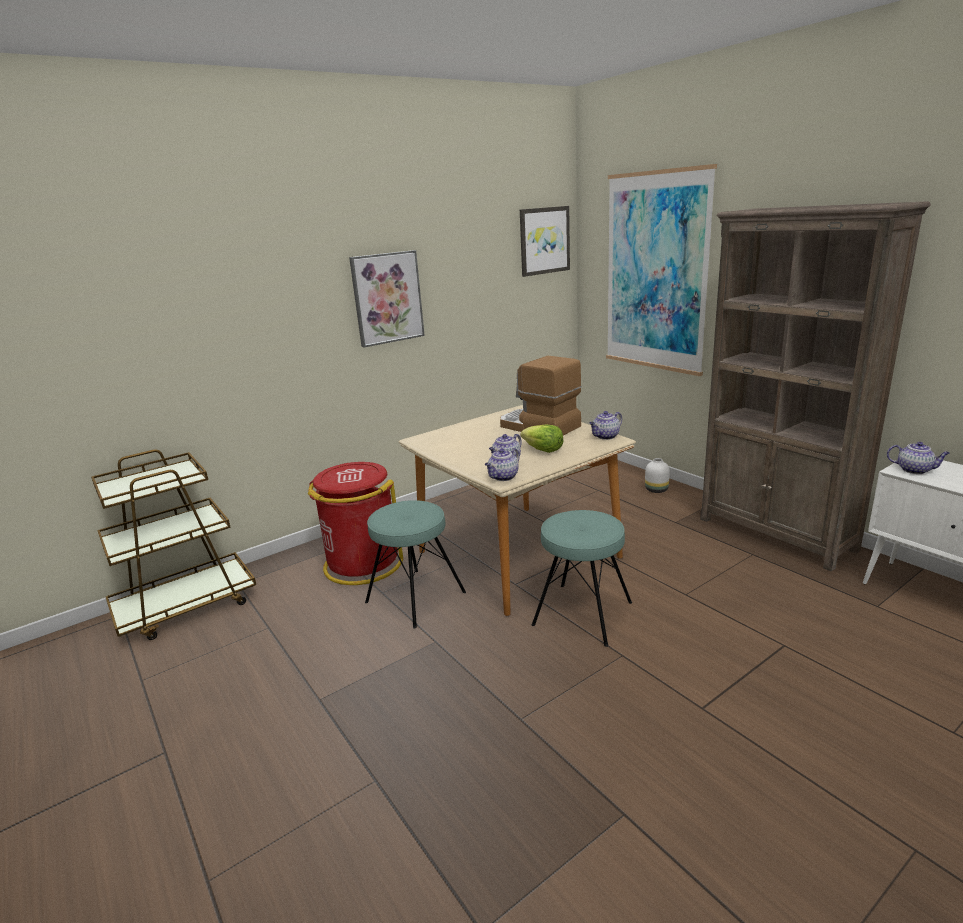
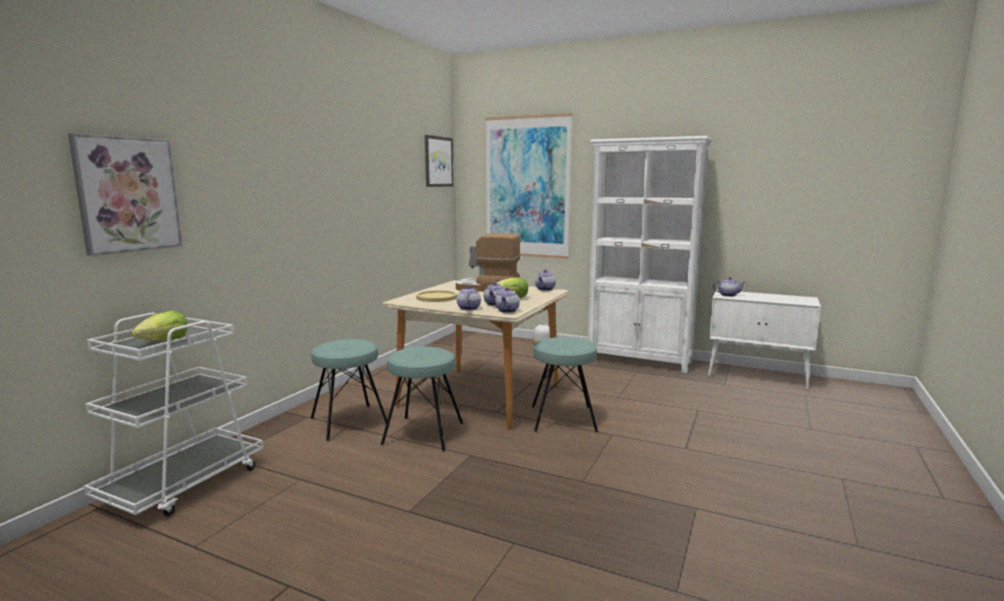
camera: 30 degrees left, 10 degrees down
(148, 483) = (164, 341): none -> lettuce
(187, 606) = (184, 483): brown cart -> white cart
(362, 564) = (349, 422): red trash can -> turquoise stool
(387, 298) = (342, 189): picture -> picture (127, 194)
(460, 439) = (436, 297): none -> yellow plate
(467, 465) = (468, 308): none -> teapot
(776, 534) = (639, 360): brown bookcase -> white bookcase

